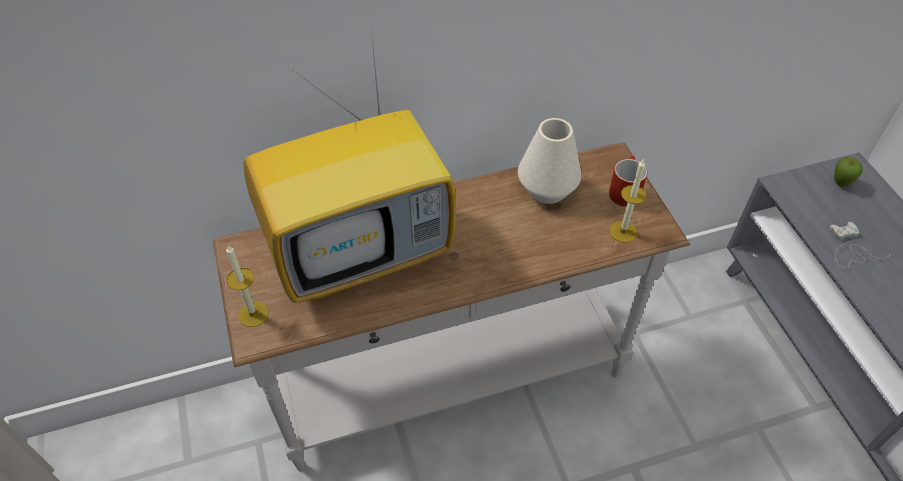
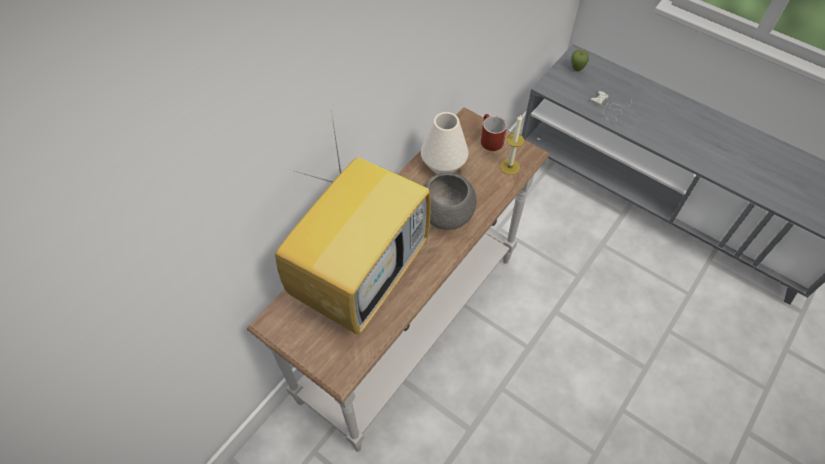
camera: 35 degrees left, 5 degrees up
(253, 314) = (325, 360): candle -> none
(503, 243) = (446, 215): none -> grey bowl

